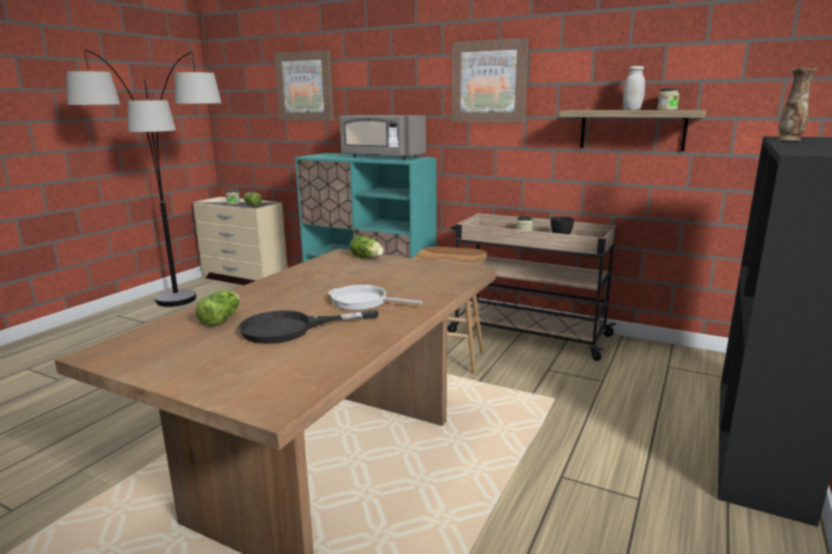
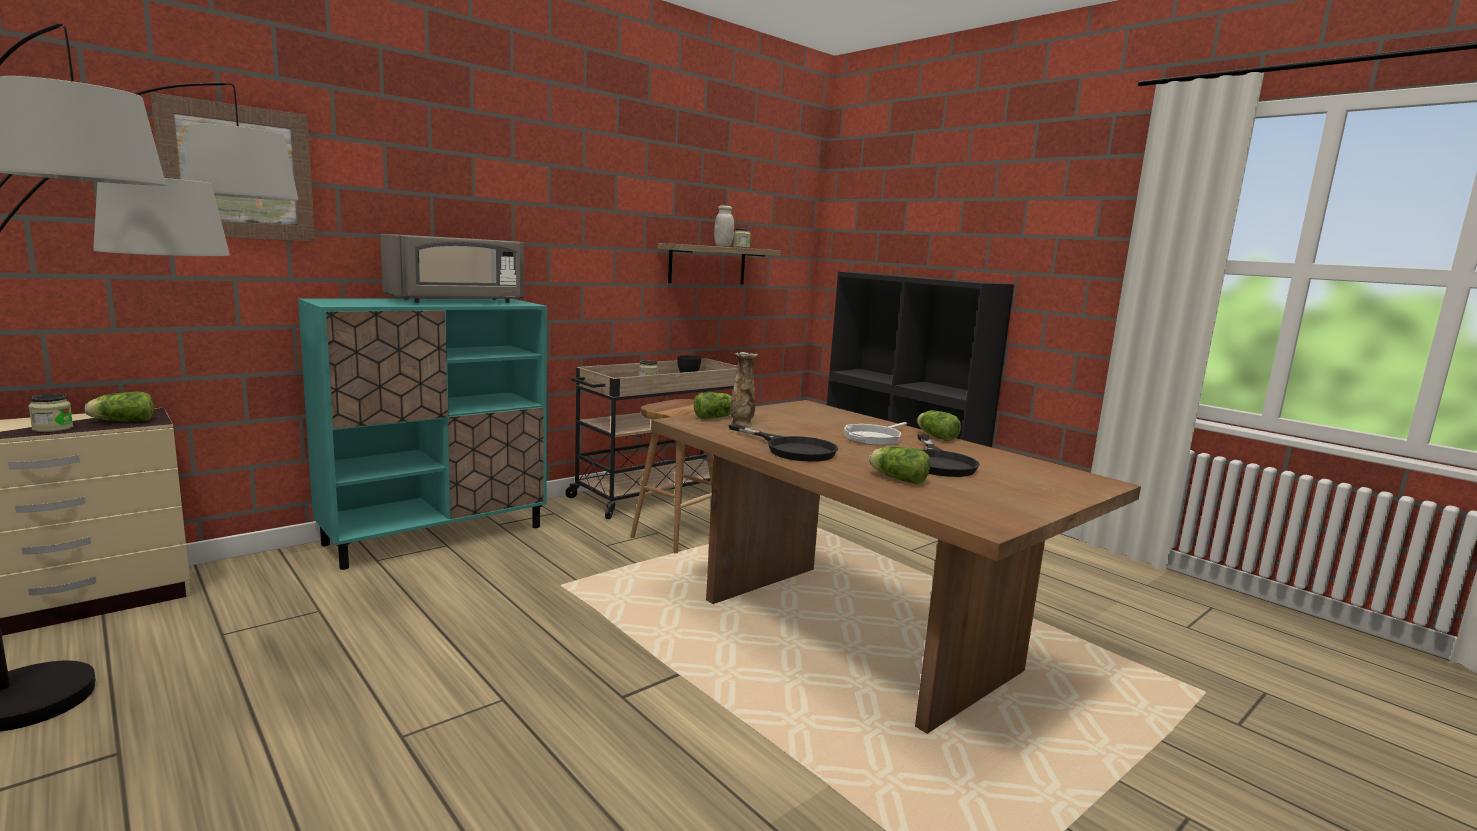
camera: 70 degrees left, 5 degrees down
(289, 284) = (791, 449): none -> black frying pan
(405, 321) = (935, 436): none -> lettuce
(489, 82) = (576, 204): picture -> none
(790, 140) = (883, 274): vase -> vase (741, 424)

